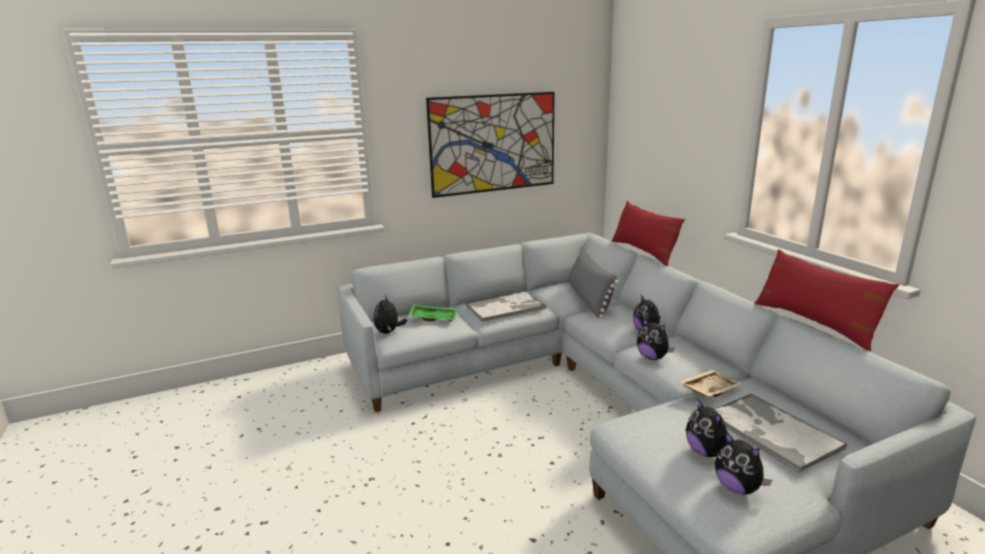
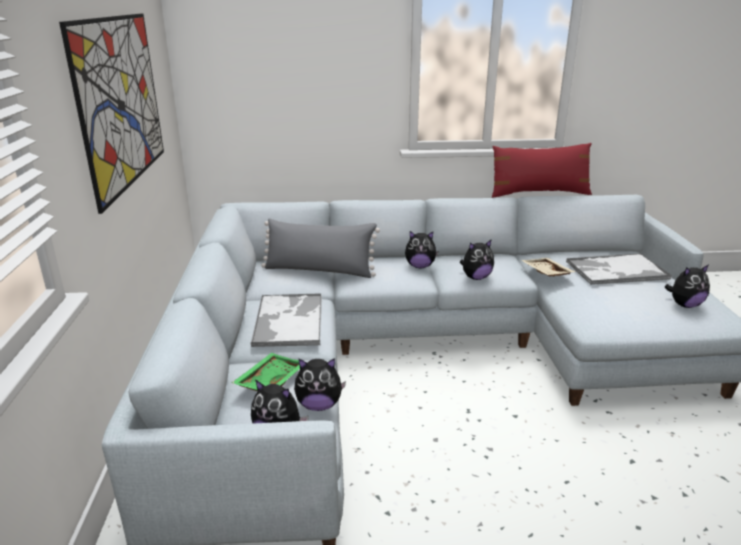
camera: 70 degrees left, 5 degrees up
(644, 252) = (326, 198): red pillow -> none
(706, 452) = (640, 301): plush toy -> plush toy (319, 405)

